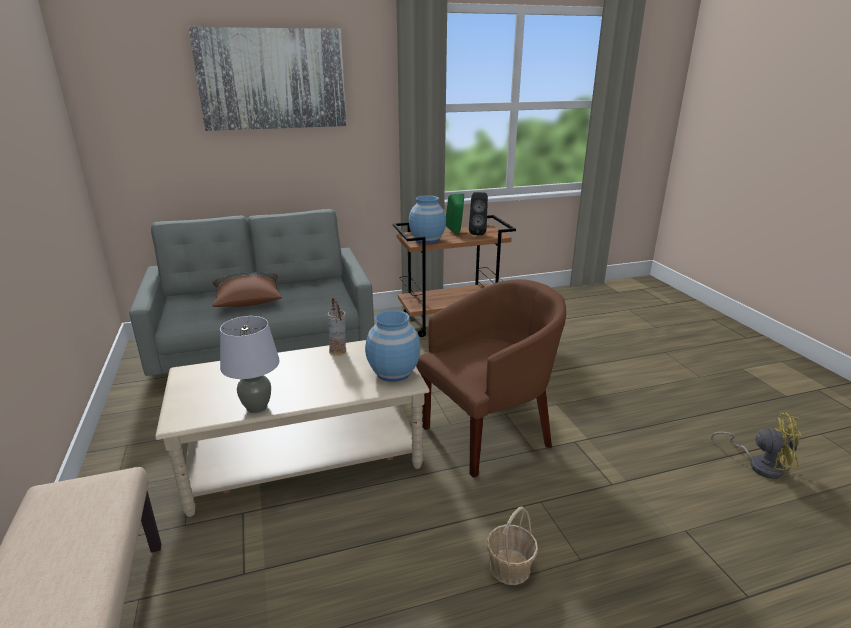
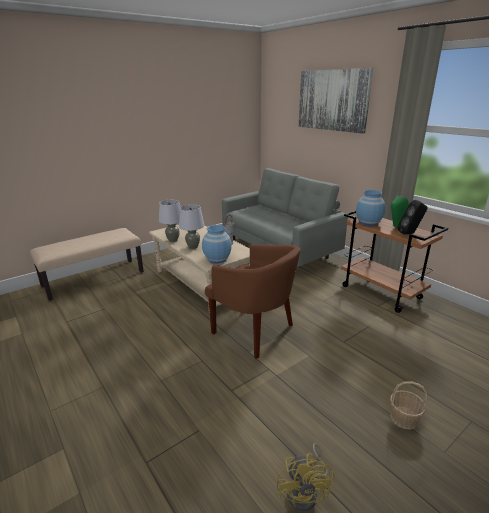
camera: 70 degrees right, 0 degrees up
(248, 302) = (268, 217): brown pillow -> none
(317, 388) = (193, 247): none -> grey table lamp
(509, 567) = (150, 356): basket -> basket (403, 418)

